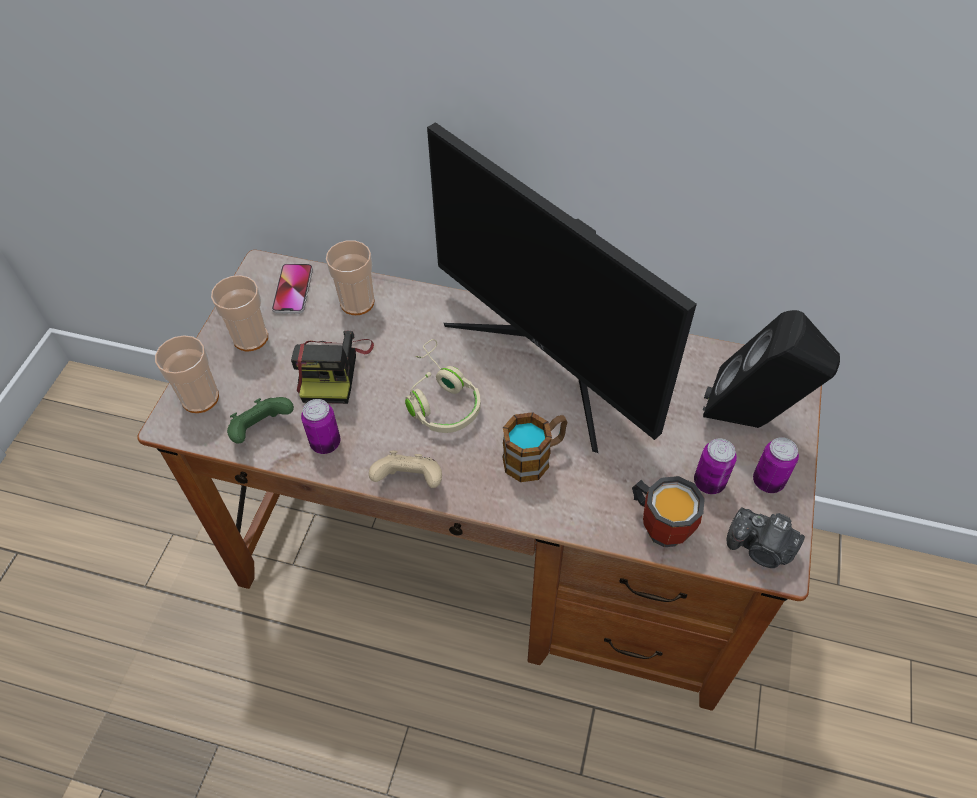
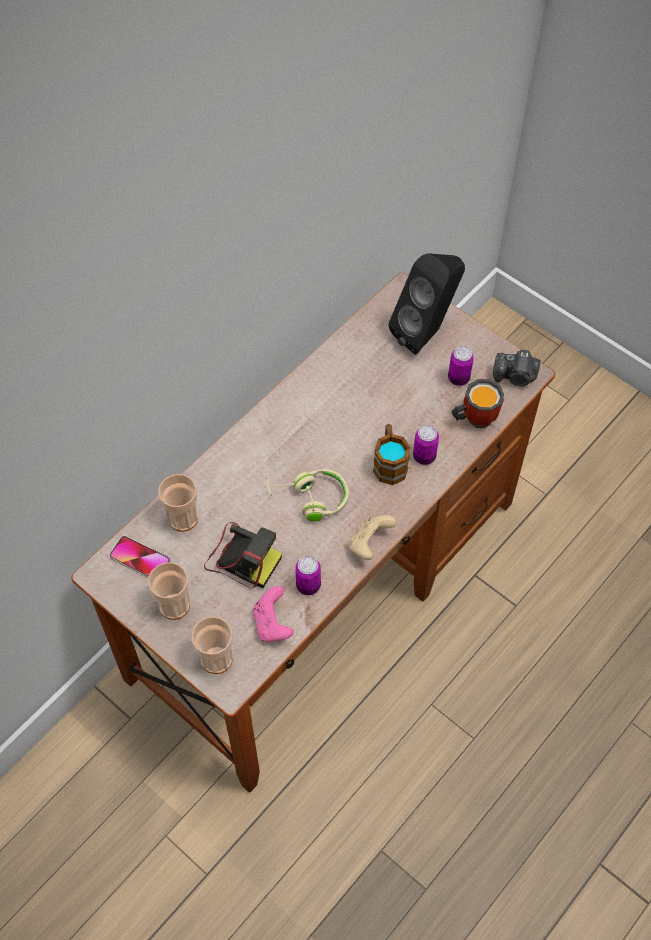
camera: 65 degrees left, 5 degrees up
(262, 430) = (272, 624): green game controller -> pink game controller
(549, 359) = (313, 418): monitor -> none
(761, 549) = (515, 377): camera -> camera turned 45 degrees clockwise
(768, 481) = (473, 348): can -> can (424, 456)

